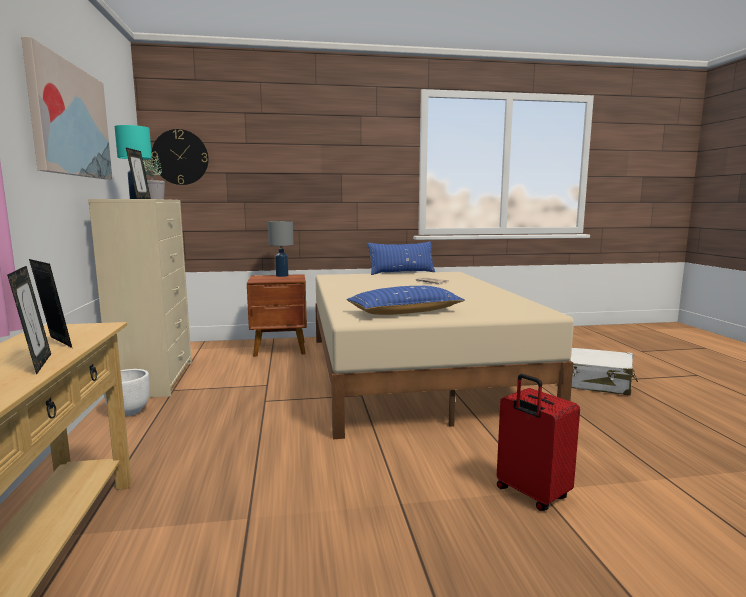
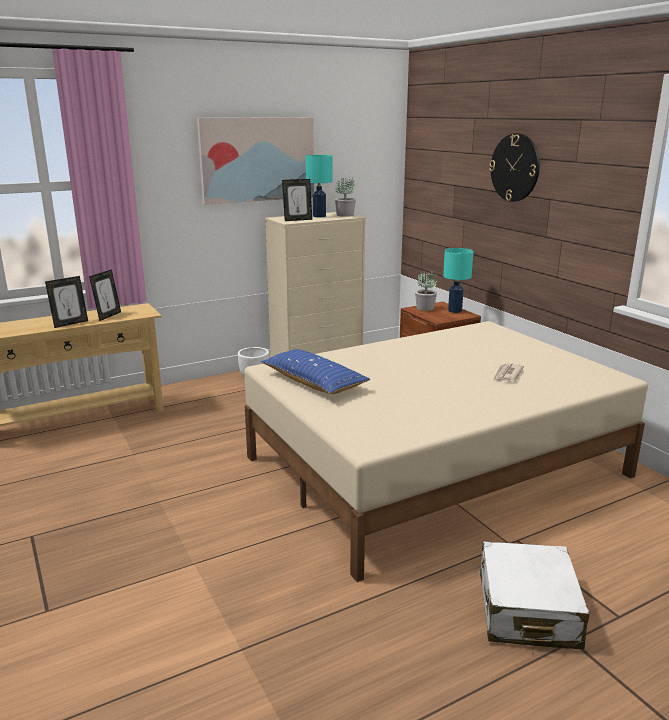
camera: 70 degrees right, 10 degrees up
(180, 157) = (425, 166): wall clock -> wall clock (515, 167)
(260, 279) = (425, 308): none -> potted plant
(282, 276) = (455, 311): grey table lamp -> turquoise table lamp
(401, 273) = (565, 352): blue pillow -> none
(531, 494) = (185, 559): red suitcase -> none

